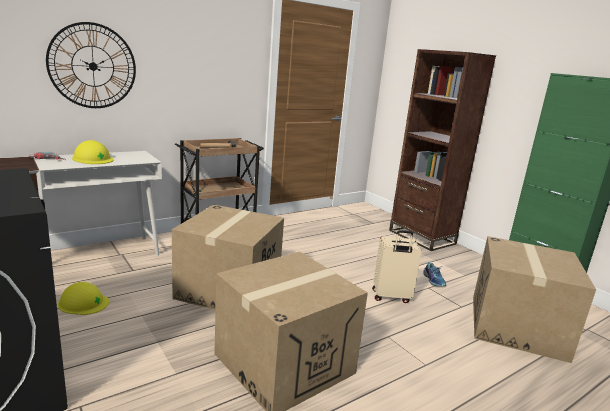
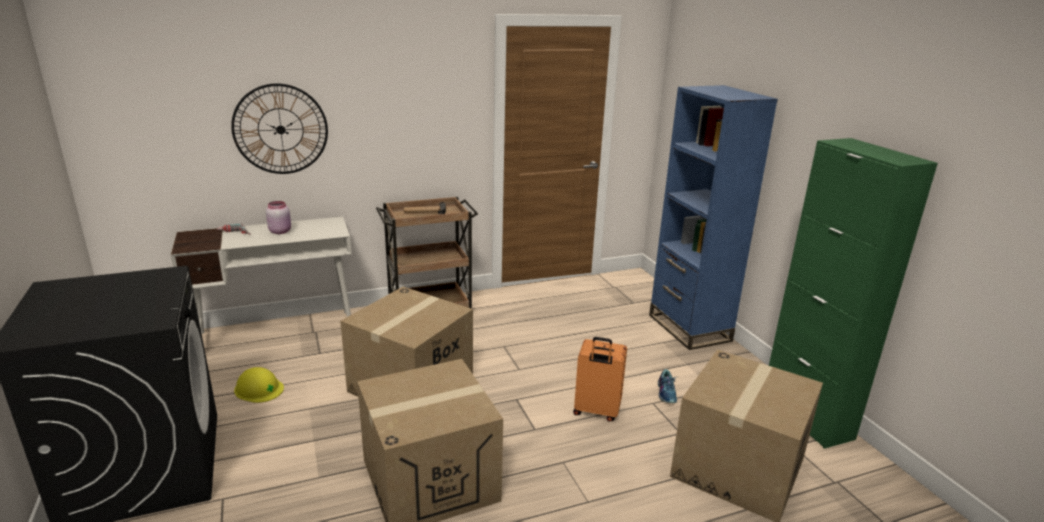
camera: 15 degrees right, 5 degrees up
(93, 159) = (280, 231): yellow hard hat -> pink jar
(391, 297) = (596, 411): beige suitcase -> orange suitcase
(421, 237) = (689, 328): brown bookcase -> blue bookcase

